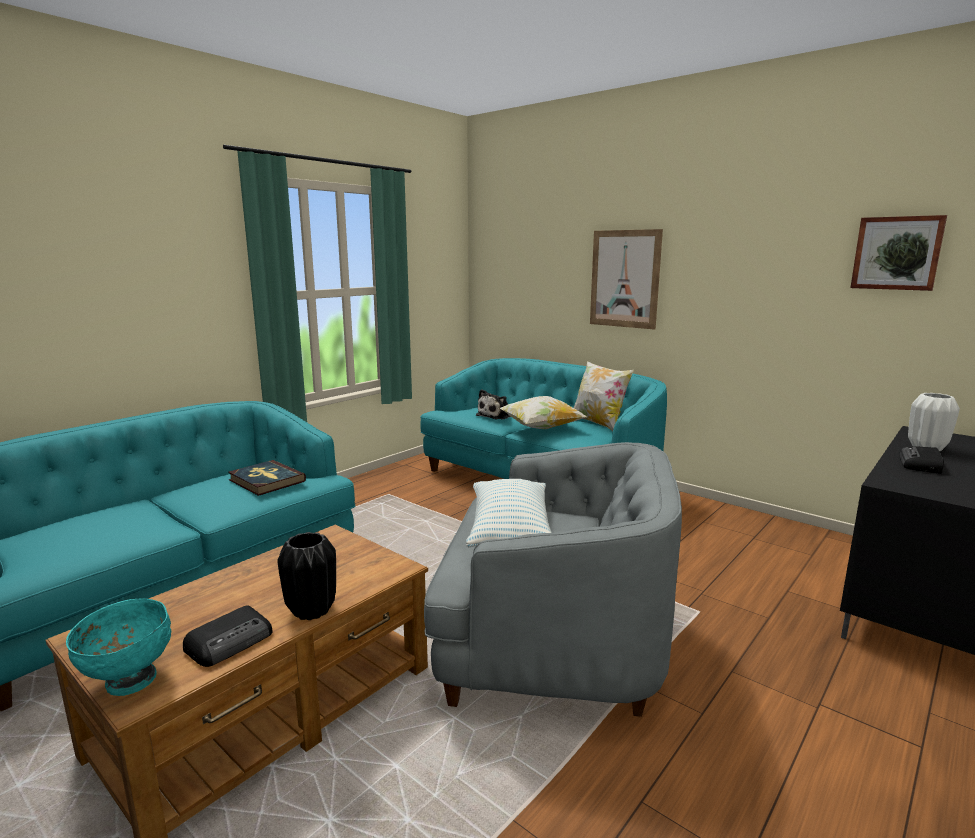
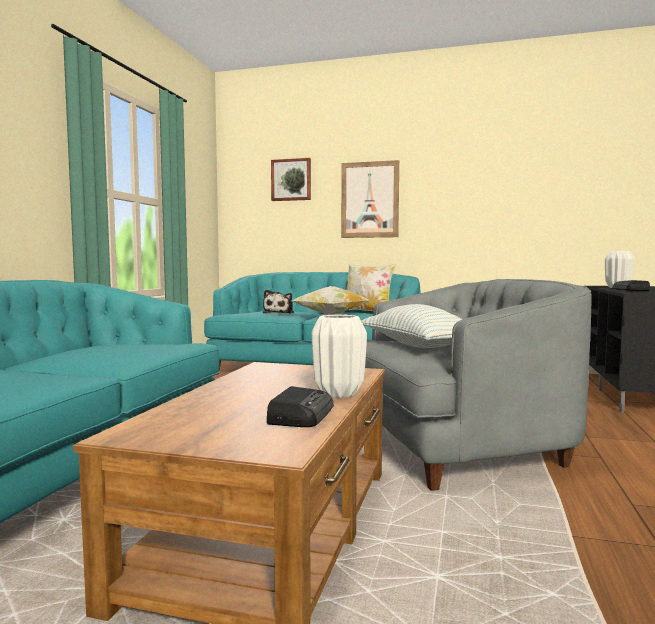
camera: 25 degrees left, 10 degrees down
(129, 681) = (247, 445): turquoise bowl -> none
(266, 481) = (138, 344): book -> none
(311, 611) = (339, 394): black vase -> white vase
(897, 253) = (565, 171): picture -> picture (291, 180)

